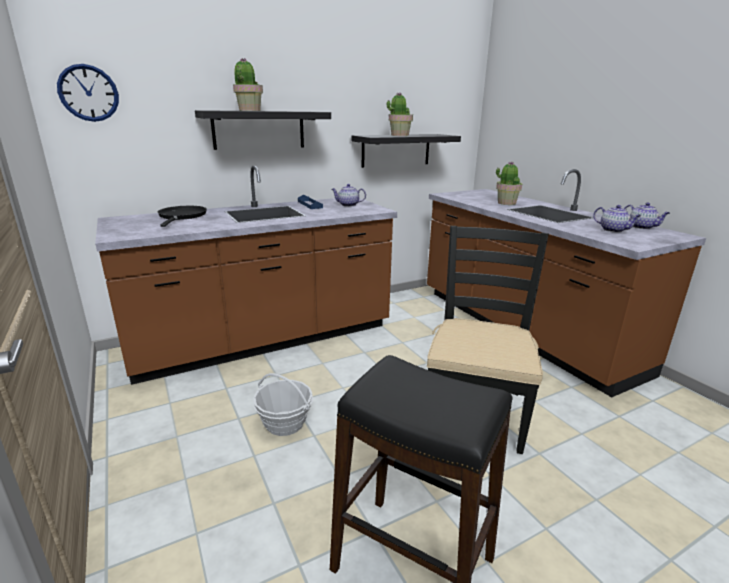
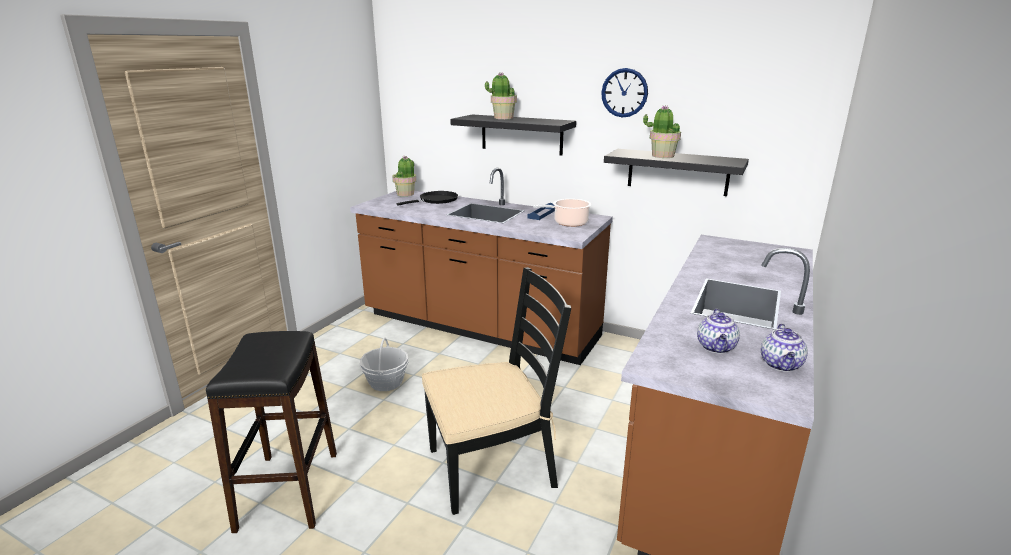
camera: 55 degrees right, 0 degrees up
(88, 93) = (408, 99): wall clock -> wall clock (624, 93)
(348, 205) = (568, 223): teapot -> cooking pot
(506, 203) = (743, 273): potted plant -> potted plant (405, 194)

